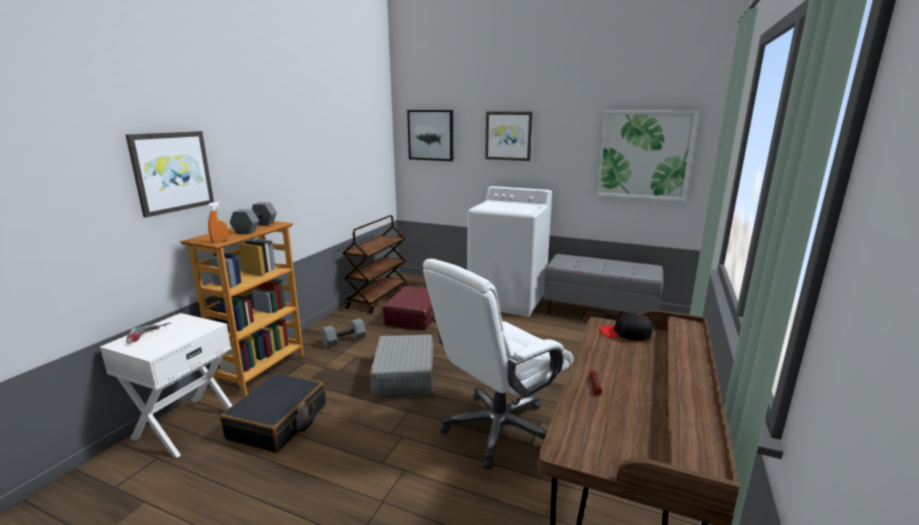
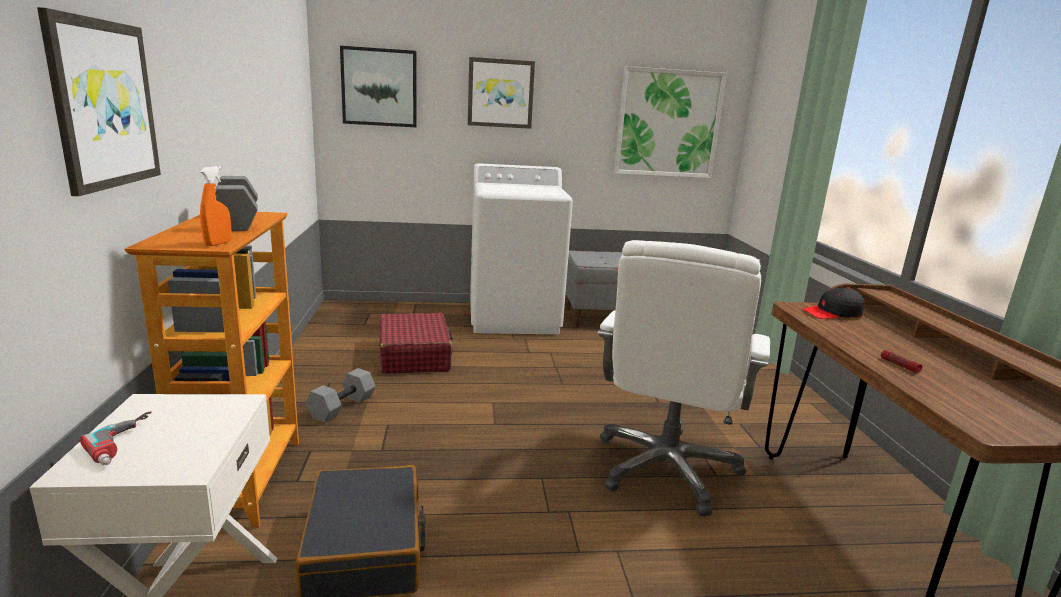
camera: 30 degrees left, 0 degrees up
(378, 297) = (329, 339): brown cart -> none
(404, 376) = (485, 435): grey suitcase -> none

